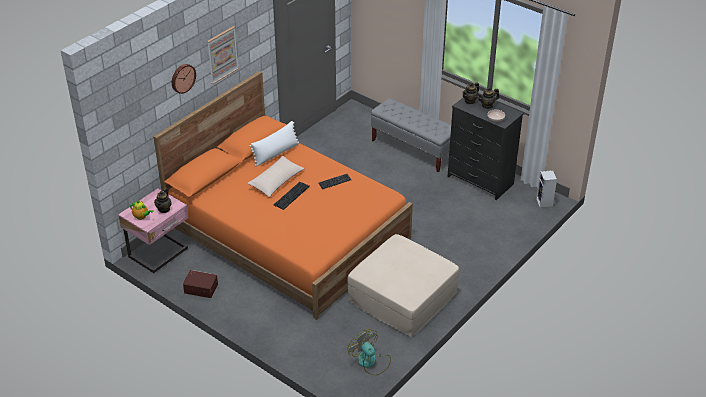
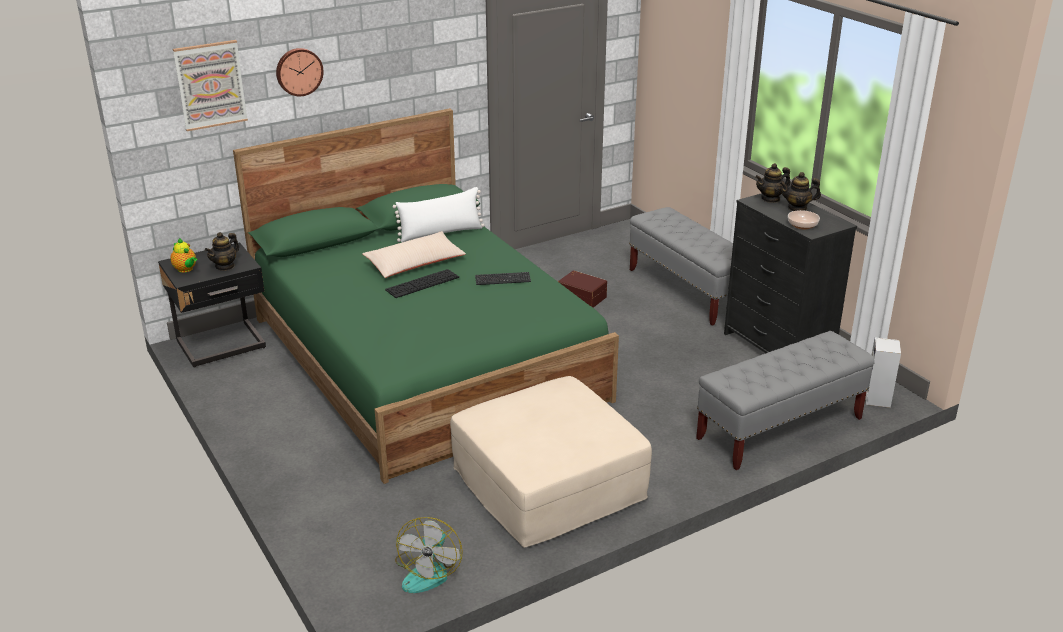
camera: 20 degrees right, 10 degrees down
(160, 254) = (222, 346): pink nightstand -> black nightstand
(201, 288) = (244, 400): brown storage box -> brown storage box (582, 297)
(222, 54) = (380, 58): picture -> picture (210, 85)
(288, 233) = (425, 358): orange bed -> green bed
(370, 362) = (428, 571): fan -> fan turned 150 degrees counterclockwise
(503, 234) = (779, 429): none -> grey bench

